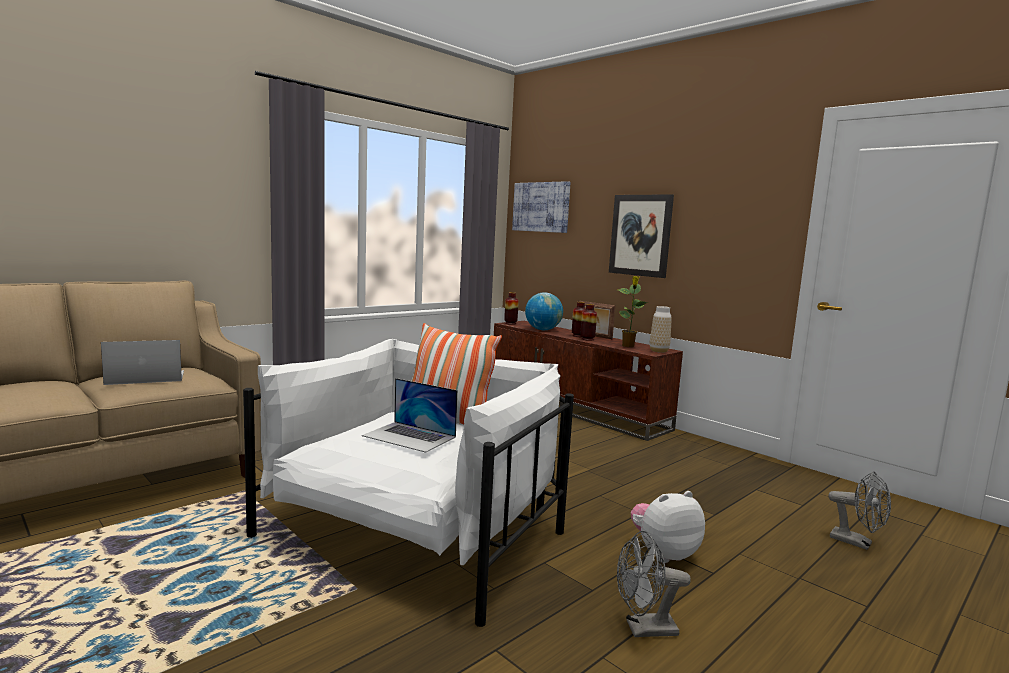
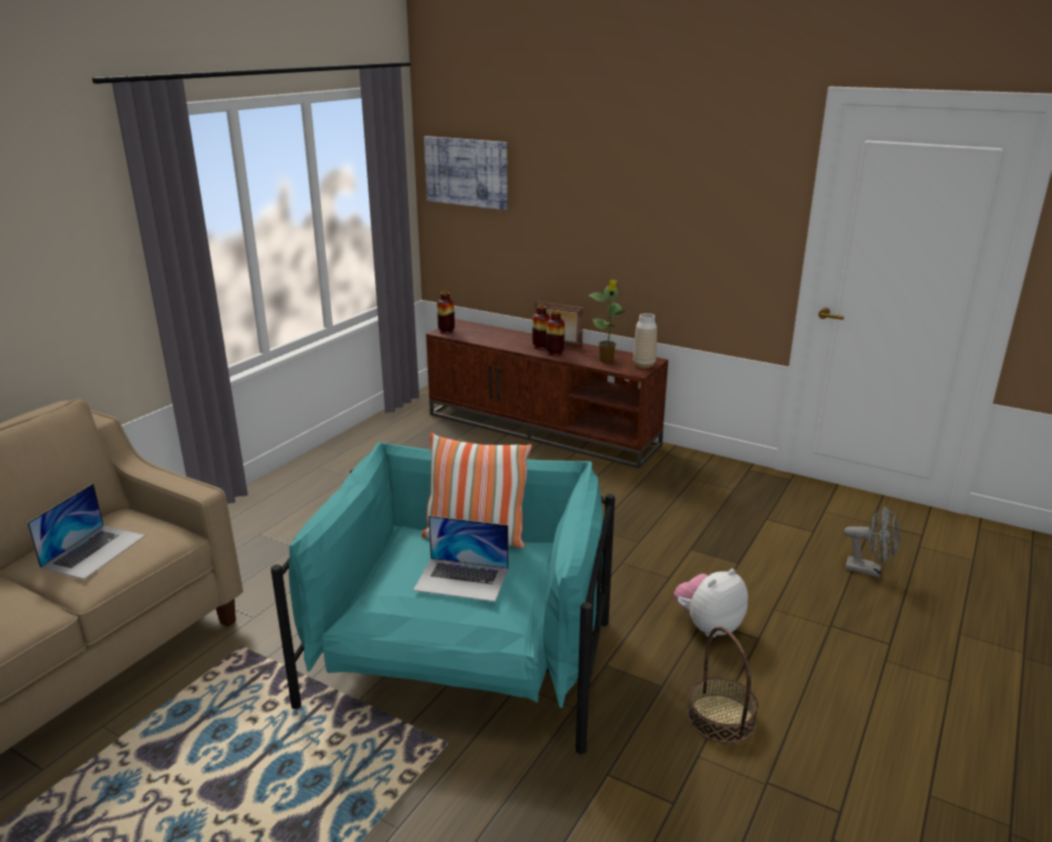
camera: 15 degrees left, 15 degrees up
(145, 377) = (94, 551): laptop -> laptop turned 150 degrees clockwise
(419, 529) = (465, 652): white armchair -> turquoise armchair
(543, 330) = (493, 340): globe -> none
(640, 235) = (608, 219): picture -> none
(644, 629) = (721, 718): grey fan -> basket

